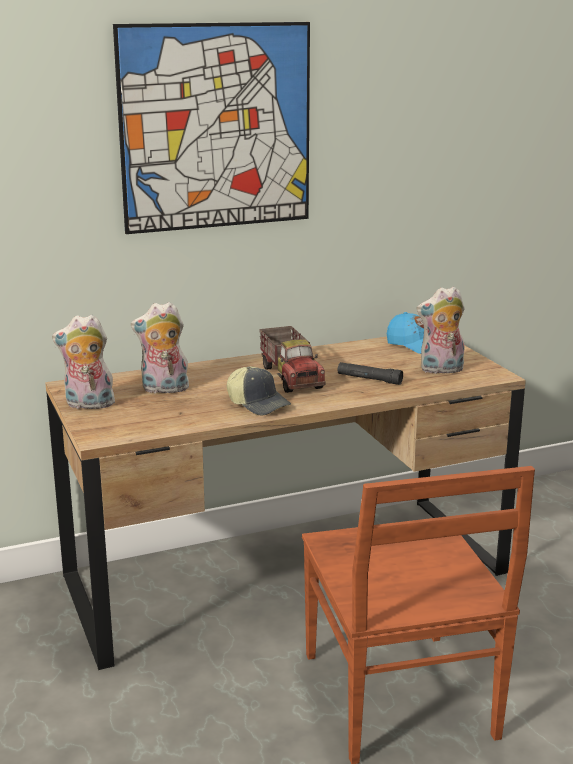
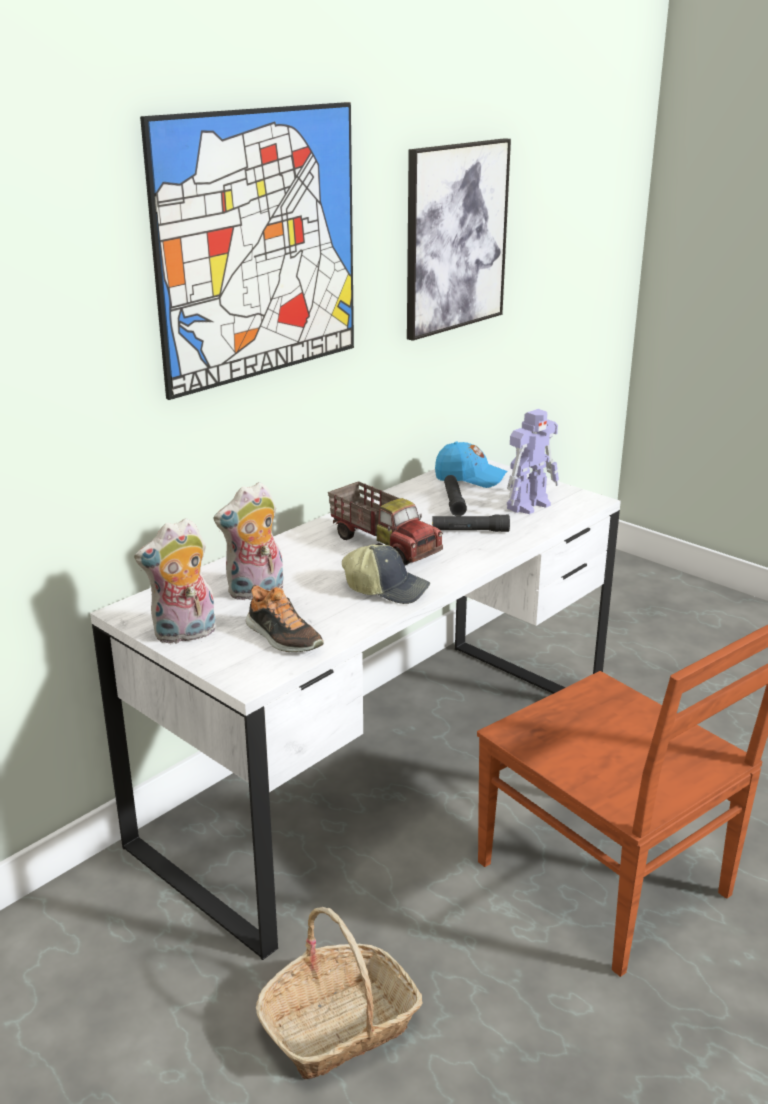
camera: 25 degrees left, 5 degrees up
(116, 726) = (340, 1026): none -> basket
(149, 419) = (282, 637): none -> shoe
(286, 574) = (384, 770): brown desk -> white desk
(381, 358) = (454, 501): none -> black flashlight
(425, 139) = (455, 237): none -> picture
(441, 370) = (529, 505): plush toy -> toy robot

